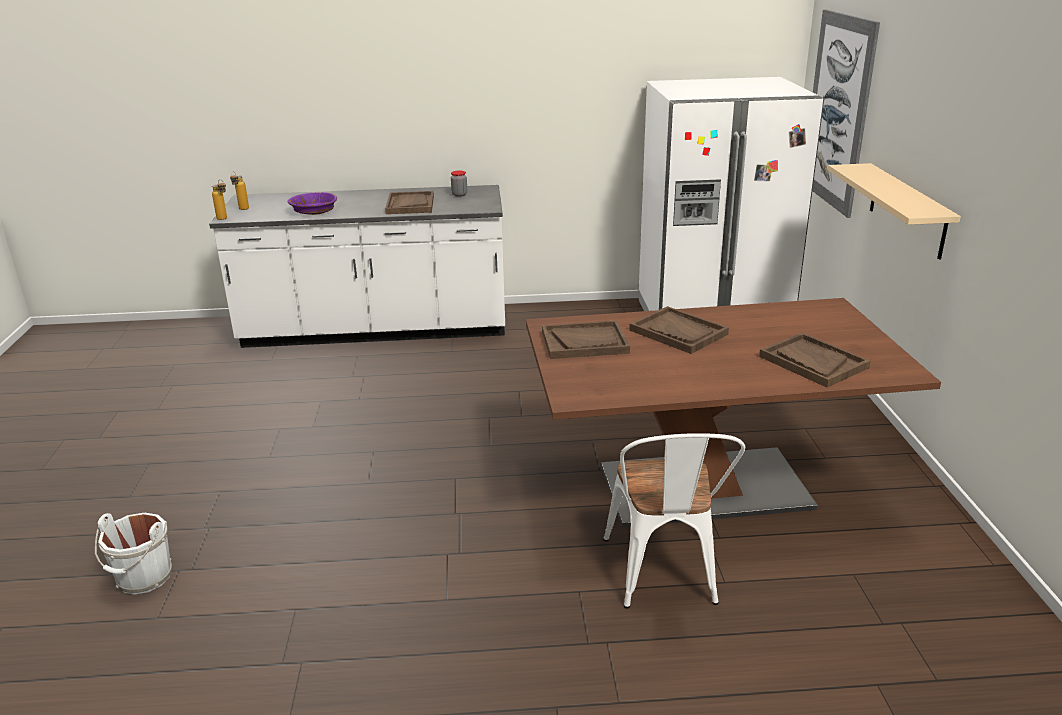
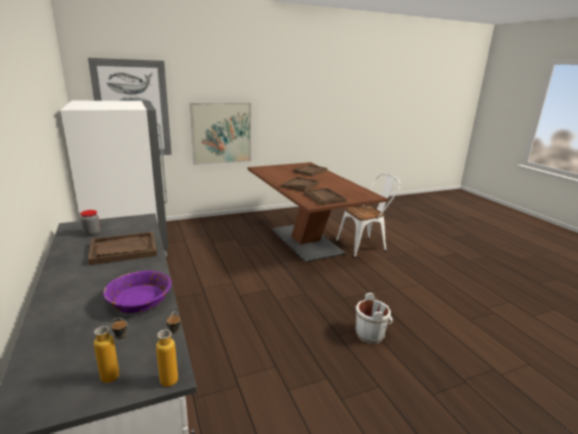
camera: 110 degrees left, 5 degrees down
(143, 579) = (522, 386): white bucket -> white bucket (371, 334)
(907, 210) = (221, 133): beige shelf -> picture

